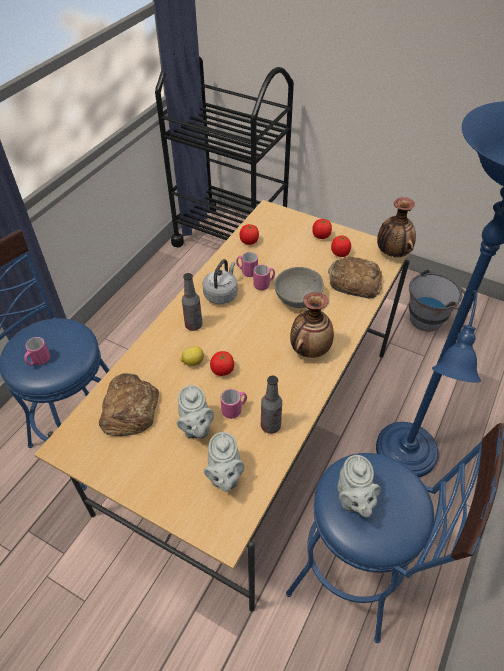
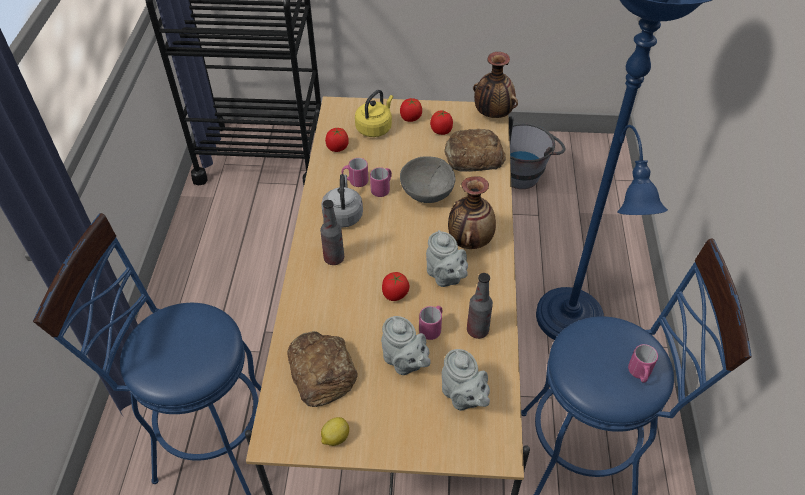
camera: 25 degrees left, 0 degrees up
(39, 361) = (180, 362): pink mug -> pink mug (639, 374)
(192, 362) = (358, 297): lemon -> lemon (335, 438)
(288, 235) = (375, 128): none -> yellow kettle
(353, 500) = (594, 367): grey teapot -> grey teapot (445, 277)

